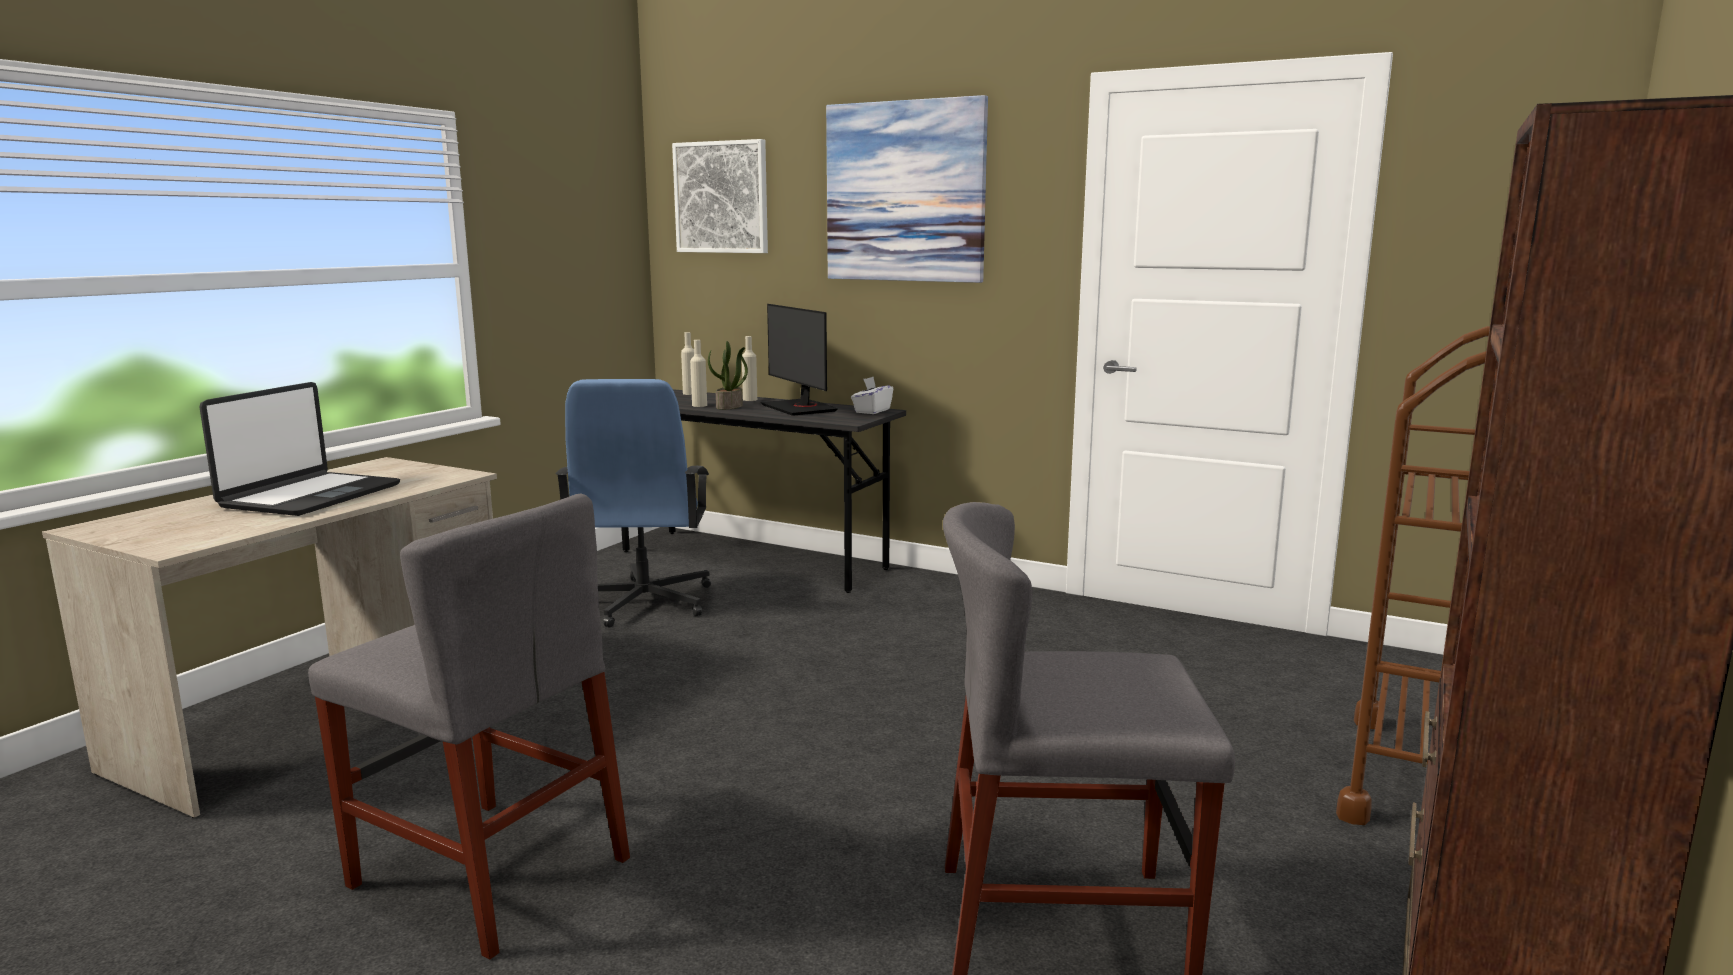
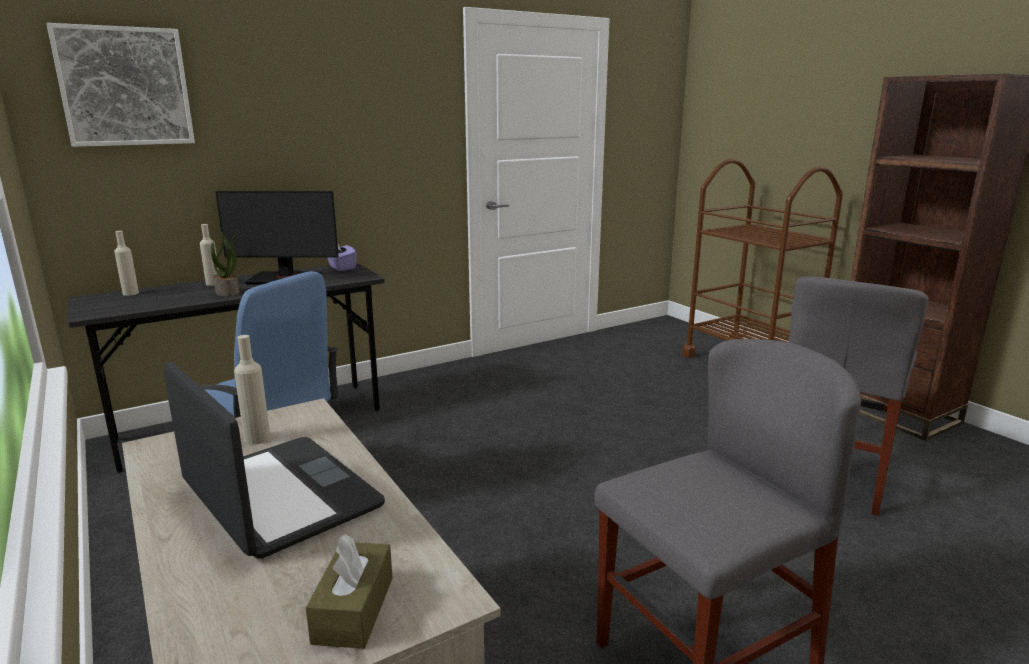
camera: 60 degrees left, 5 degrees up
(161, 534) = (353, 609): none -> brown tissue box
(699, 405) = (196, 298): beige bottle -> beige bottle (257, 438)
(872, 411) = (341, 268): white tissue box -> purple tissue box
(905, 192) = (333, 86): picture -> none

